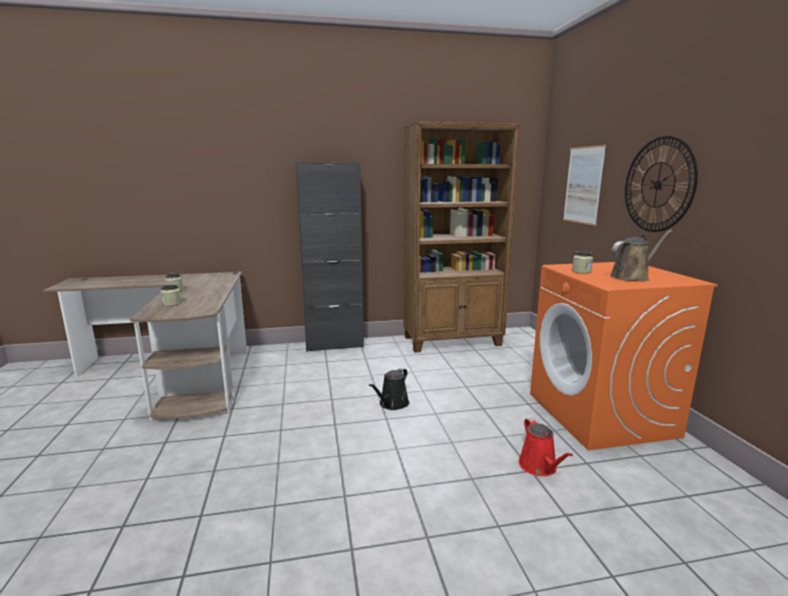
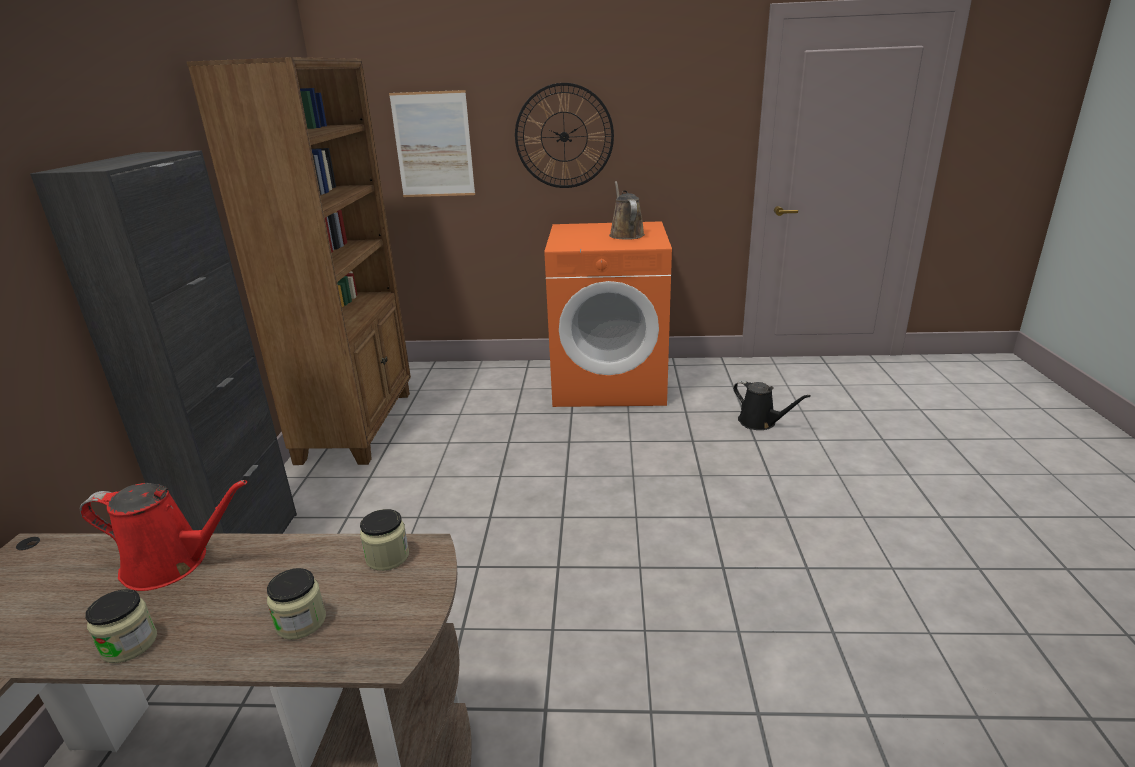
camera: 75 degrees left, 10 degrees up
(392, 404) = (525, 507): black watering can -> black watering can (760, 422)
(539, 467) = (688, 435): red watering can -> red watering can (172, 563)
(581, 271) = (591, 244): jar -> jar (387, 557)

